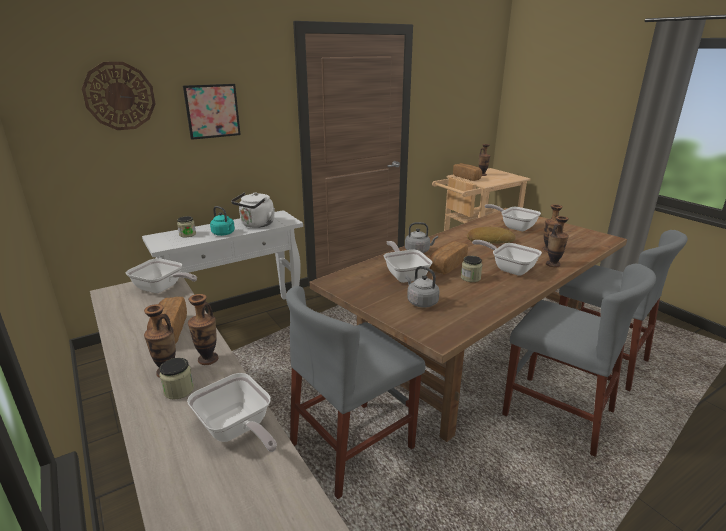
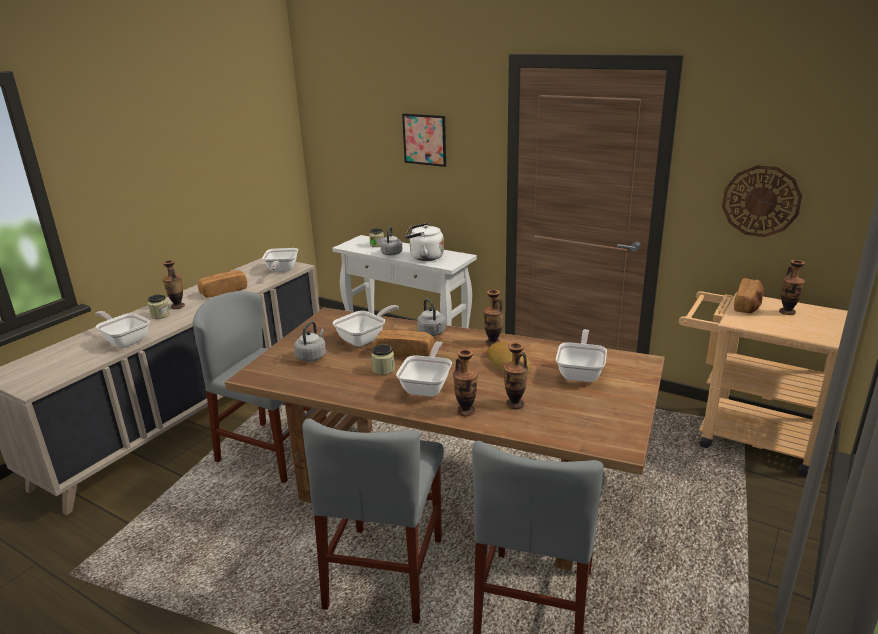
camera: 65 degrees right, 0 degrees up
(119, 96) = (360, 117): wall clock -> wall clock (761, 201)
(208, 359) = (195, 311): vase -> vase (493, 343)
(224, 234) = (391, 254): turquoise kettle -> grey kettle
(236, 431) = (125, 340): frying pan -> frying pan turned 105 degrees clockwise

